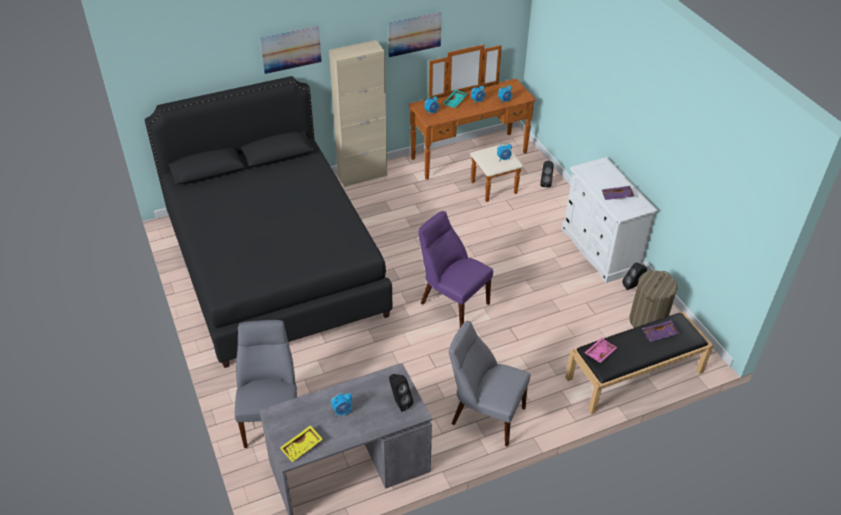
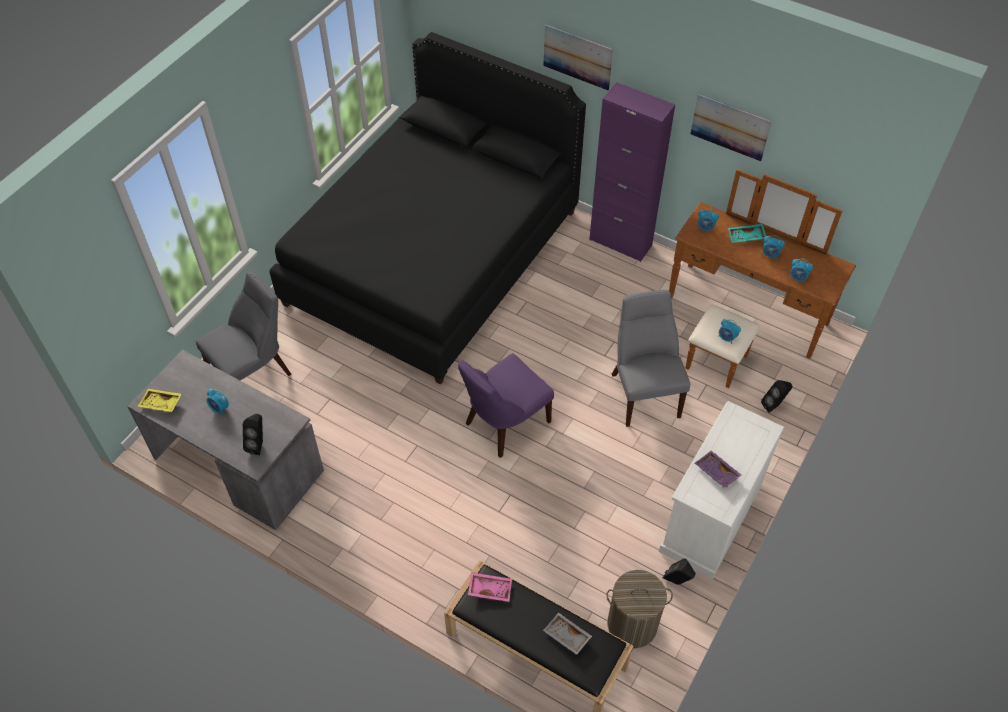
camera: 55 degrees right, 10 degrees up
(362, 175) = (620, 242): beige cabinet -> purple cabinet
(452, 302) = (504, 424): purple chair -> purple chair turned 135 degrees counterclockwise
(484, 414) = (375, 536): grey chair -> grey chair (644, 392)
(659, 334) = (566, 636): purple tray -> grey tray

